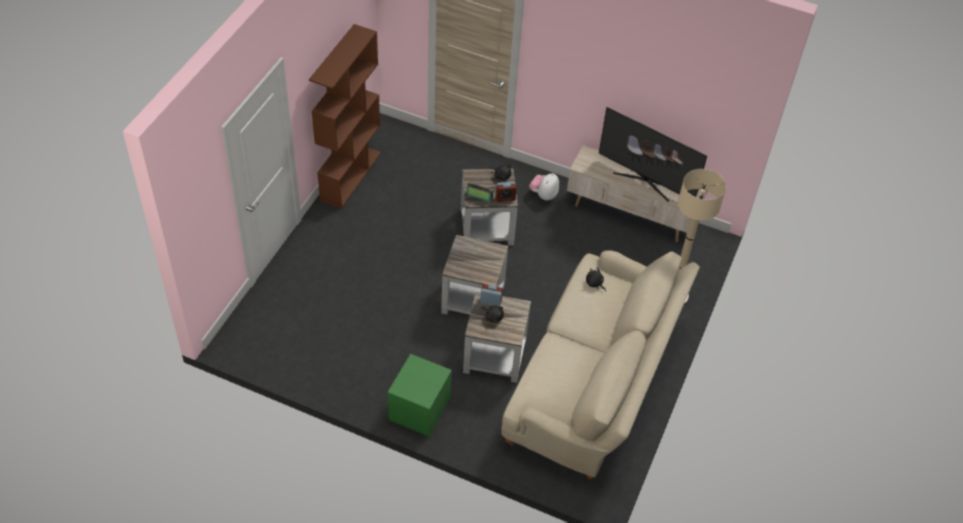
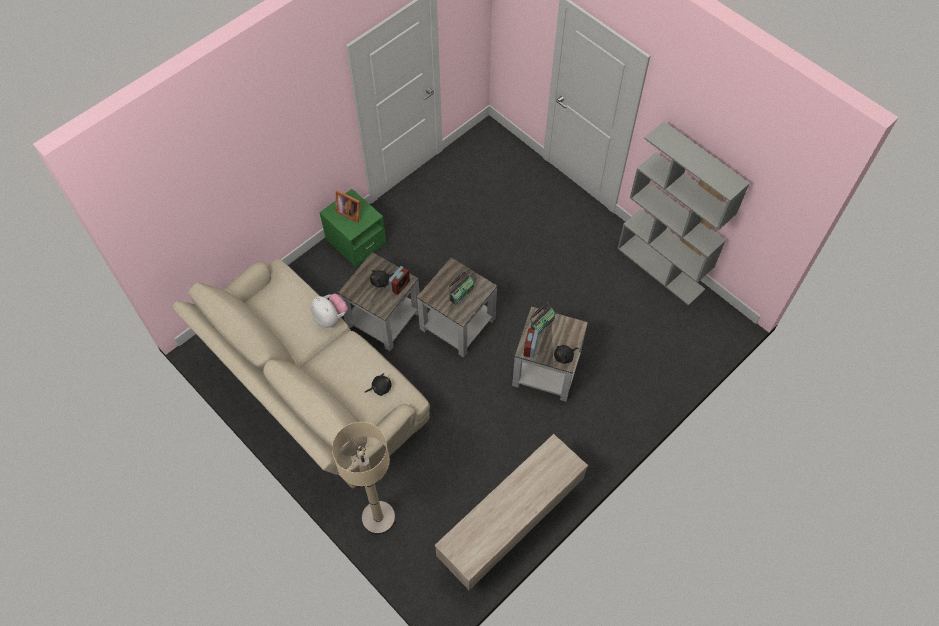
camera: 115 degrees right, 10 degrees up
(350, 176) = (661, 269): brown bookcase -> grey bookcase
(418, 383) = (349, 212): none -> picture frame
(476, 256) = (461, 293): none -> radio
(543, 195) = (573, 444): plush toy -> plush toy (330, 317)
(645, 181) = (504, 510): television -> none

